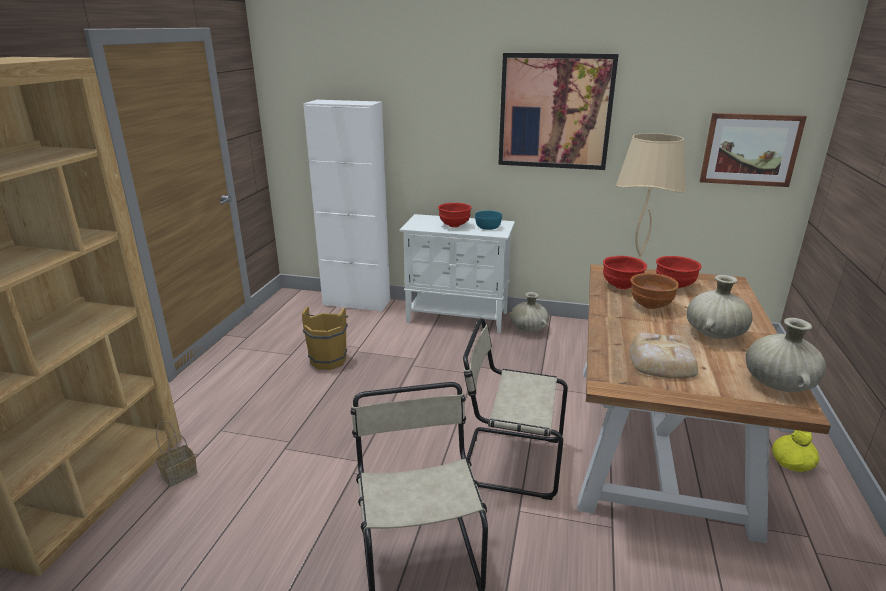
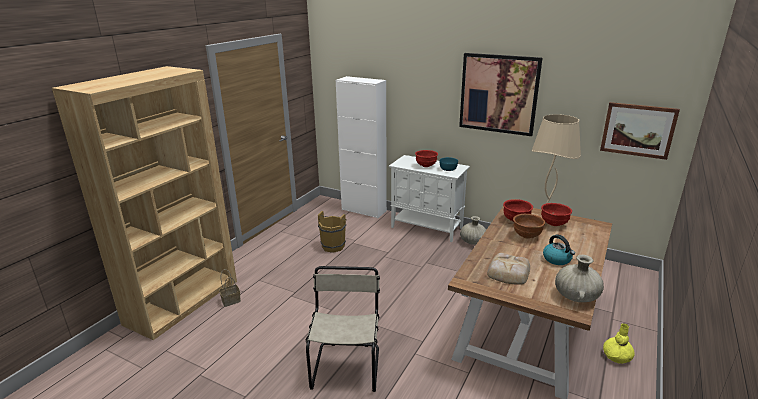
camera: 15 degrees right, 0 degrees up
(508, 461) = (421, 324): beige chair -> none
(714, 333) = (557, 259): beige vase -> kettle

